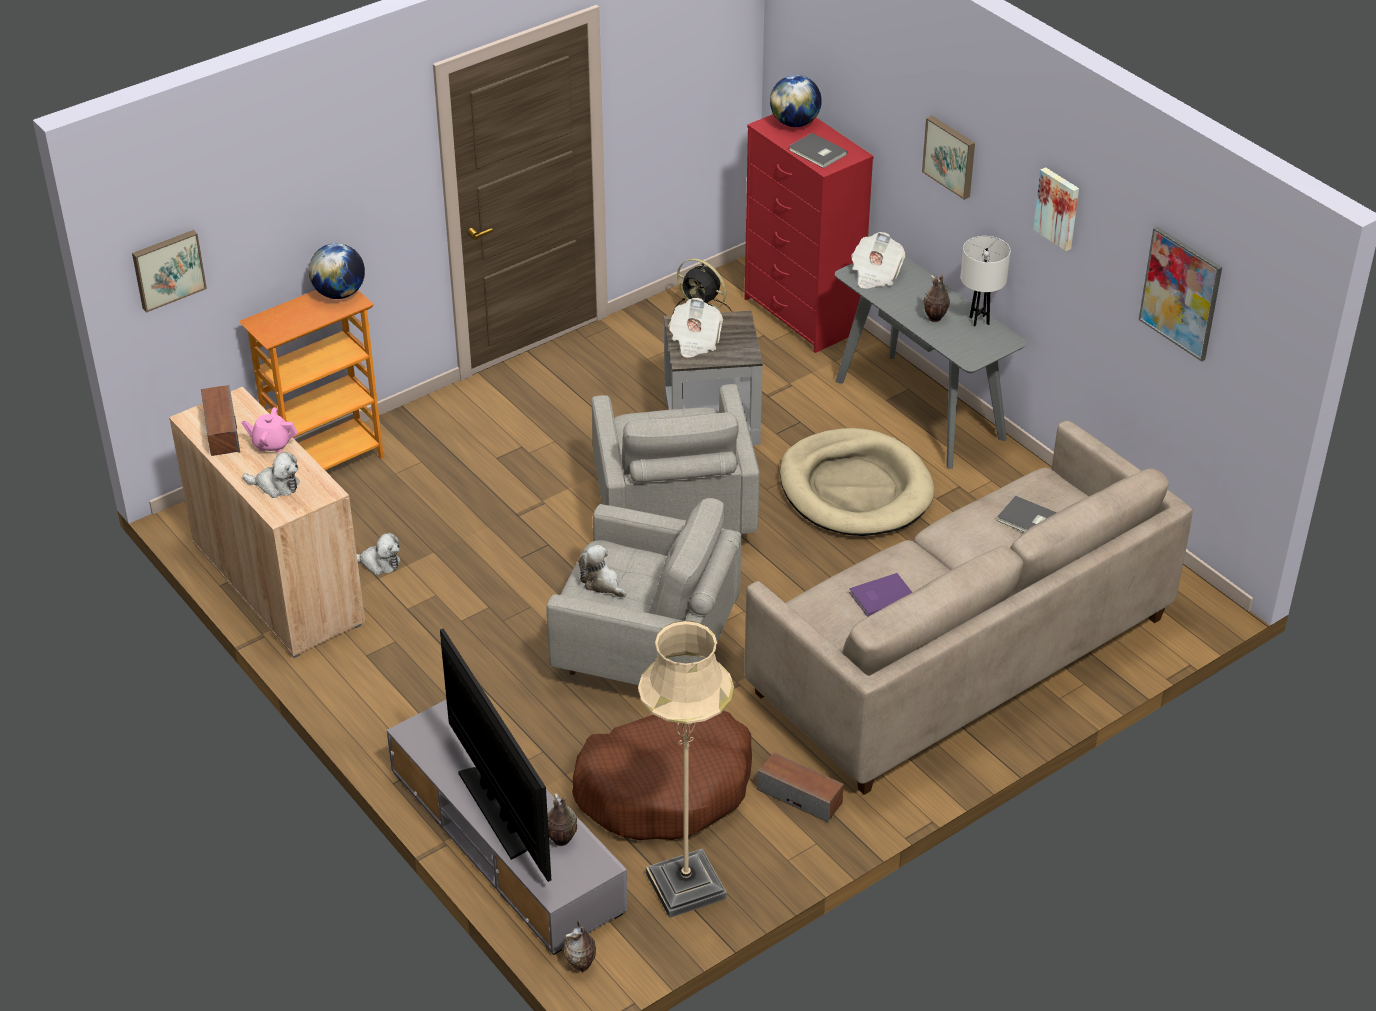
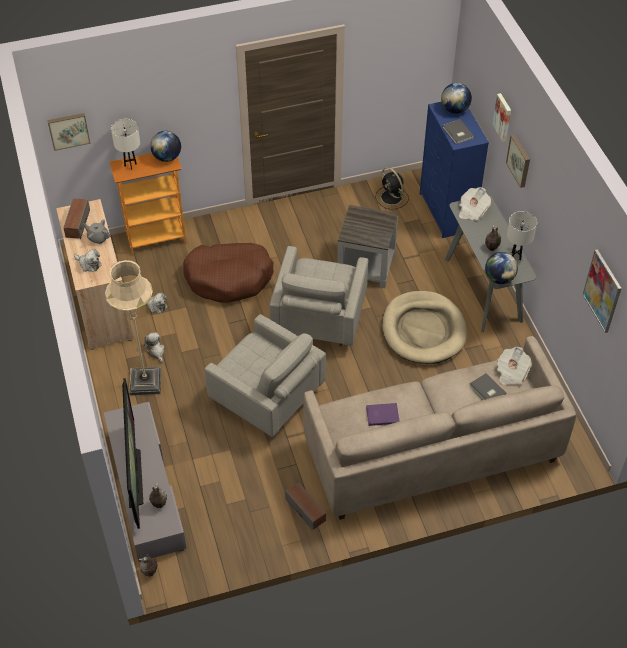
camera: 20 degrees right, 10 degrees up
(272, 444) = (98, 238): pink teapot -> grey teapot
(280, 318) = (130, 165): none -> white table lamp
(602, 583) = (244, 360): plush toy -> plush toy (156, 351)
(665, 787) = (239, 482): brown dog bed -> brown dog bed (229, 278)
(686, 886) = (223, 544): beige floor lamp -> beige floor lamp (145, 382)
(695, 341) = (358, 225): newspaper -> newspaper (511, 372)
(803, 315) = (447, 212): red dresser -> blue dresser
(970, 356) = (499, 278): none -> globe
(1058, 208) = (559, 214): picture -> picture (503, 117)

